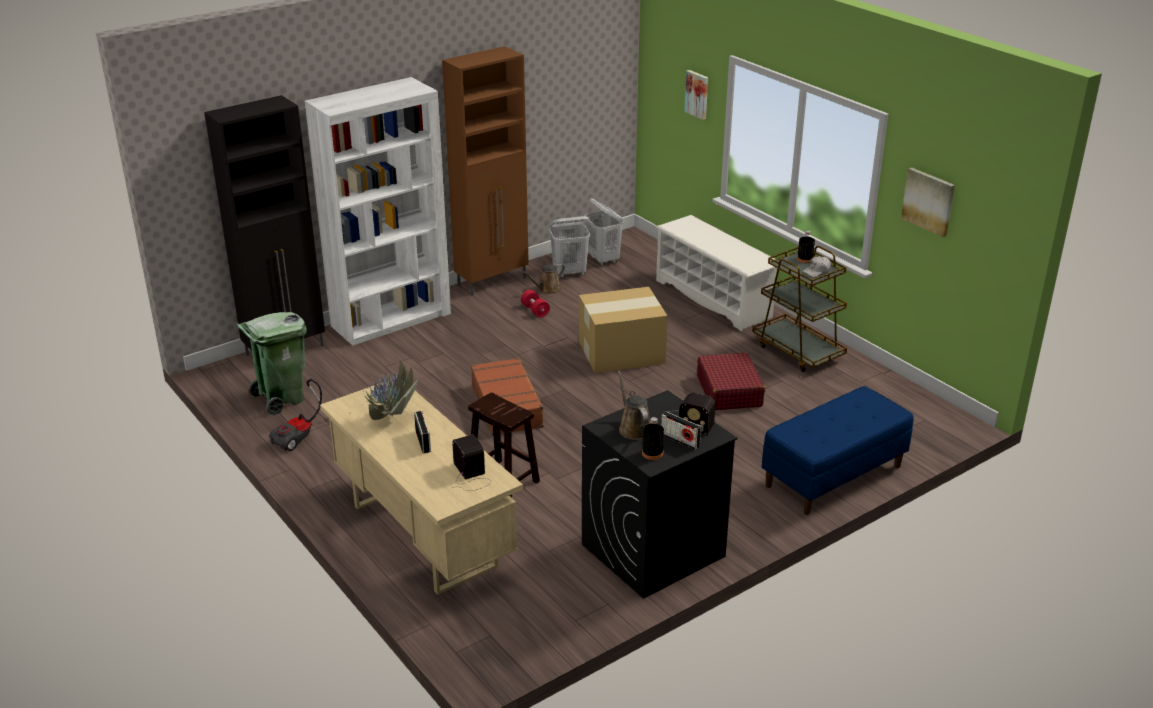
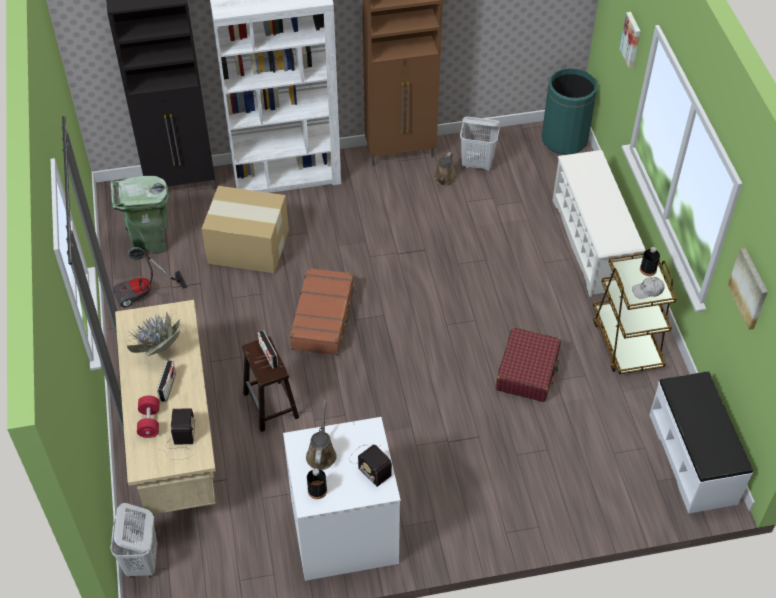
camera: 25 degrees right, 20 degrees up
(535, 310) = (417, 204): red dumbbell -> red dumbbell (149, 422)
(547, 289) = (444, 180): brown watering can -> brown watering can turned 60 degrees counterclockwise
(603, 260) = (520, 155): white laundry basket -> white laundry basket (142, 562)
(623, 352) = (462, 287): cardboard box -> cardboard box (249, 247)
(634, 242) = (564, 139): none -> green trash can
(652, 551) = (343, 532): black washing machine -> white washing machine
(680, 440) = (350, 484): radio -> radio (268, 355)
(833, 476) = (552, 511): blue bench -> none
(919, 407) = (693, 458): none -> white bench

